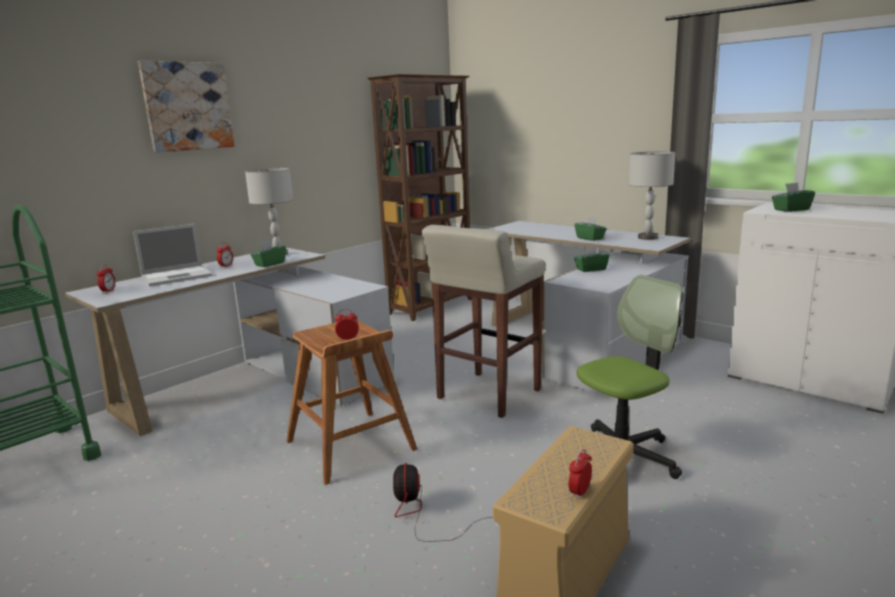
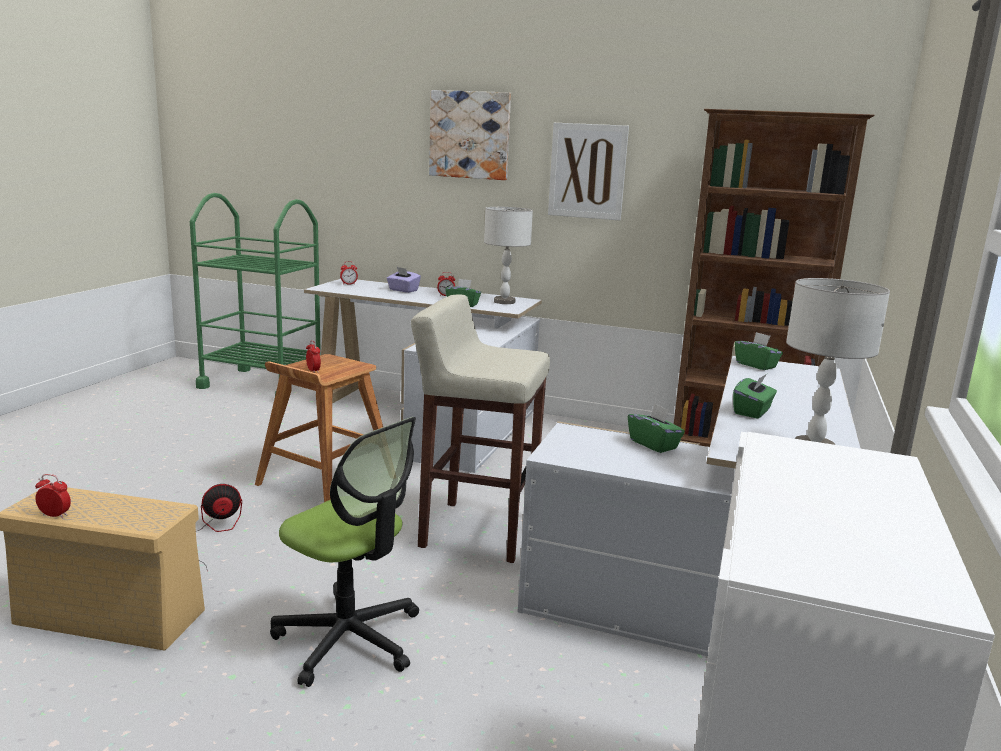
camera: 65 degrees right, 0 degrees up
(178, 276) = (403, 290): laptop -> purple tissue box
(295, 130) = (587, 171): none -> picture
(791, 210) = (821, 469): green tissue box -> green tissue box (756, 365)

